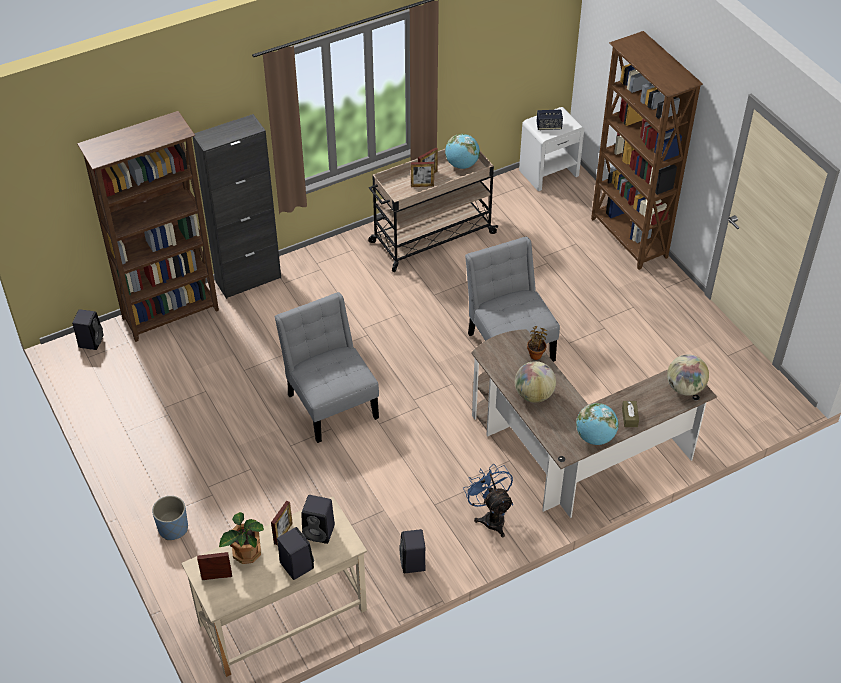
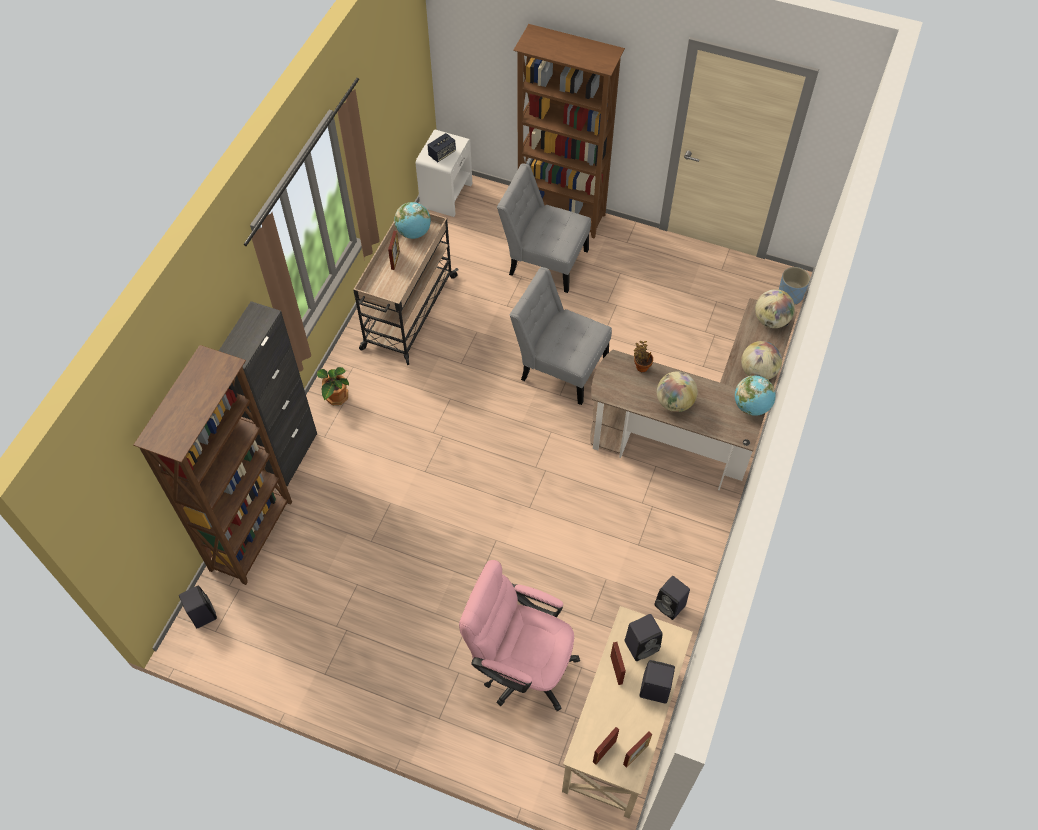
camera: 40 degrees left, 10 degrees up
(173, 528) = (457, 728): blue planter -> blue planter (790, 295)
(245, 553) = (605, 711): potted plant -> potted plant (336, 397)
(259, 521) = (520, 665): none -> pink office chair
(331, 402) = (472, 517): grey chair -> grey chair (544, 260)
(422, 185) = (400, 272): picture frame -> picture frame (635, 755)
(491, 517) = (688, 523): blue fan -> none
(629, 417) = (758, 372): brown tissue box -> globe

